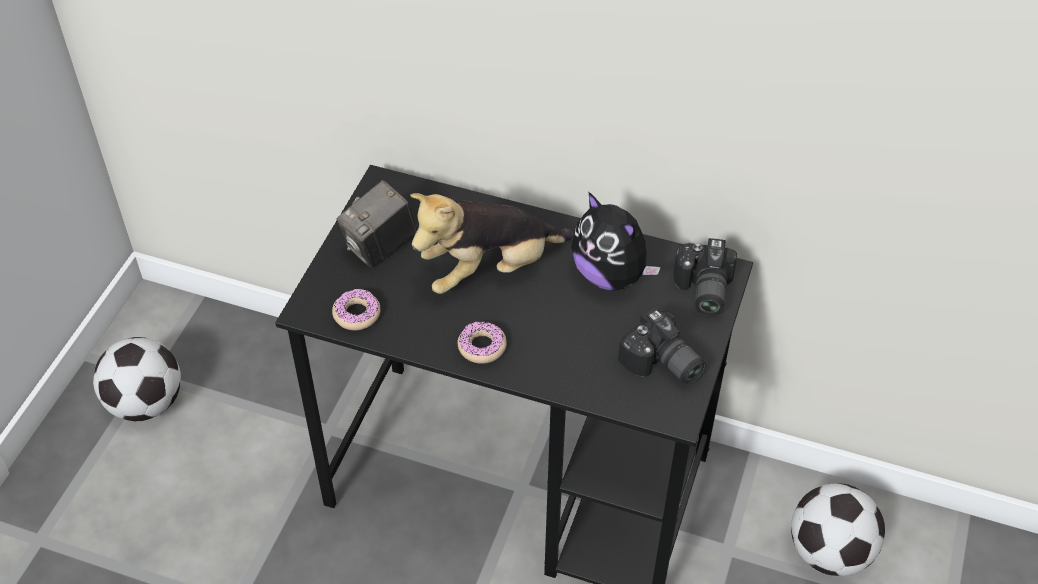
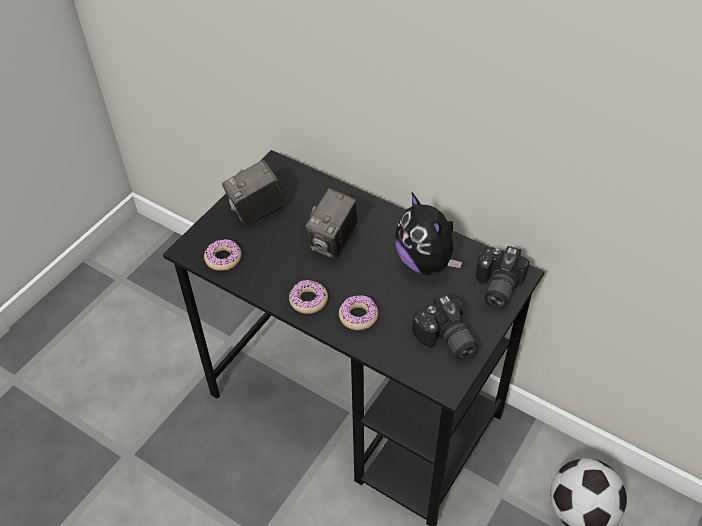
camera: 15 degrees right, 0 degrees up
(145, 403) = (113, 298): football -> none
(489, 270) = (333, 242): plush toy -> camera
(549, 355) = (358, 316): none -> donut

